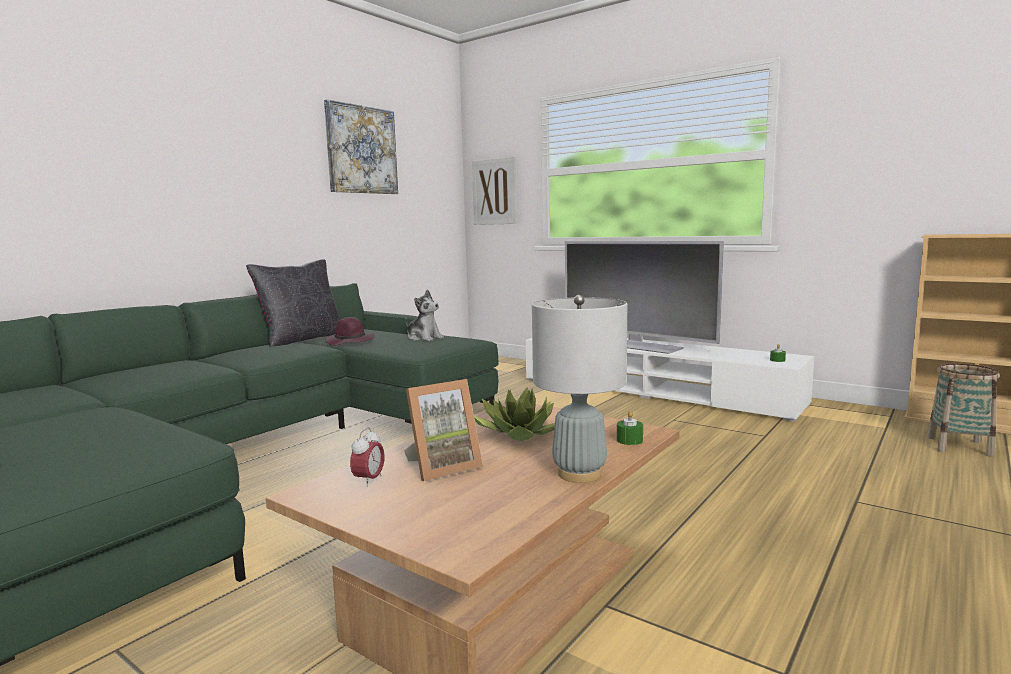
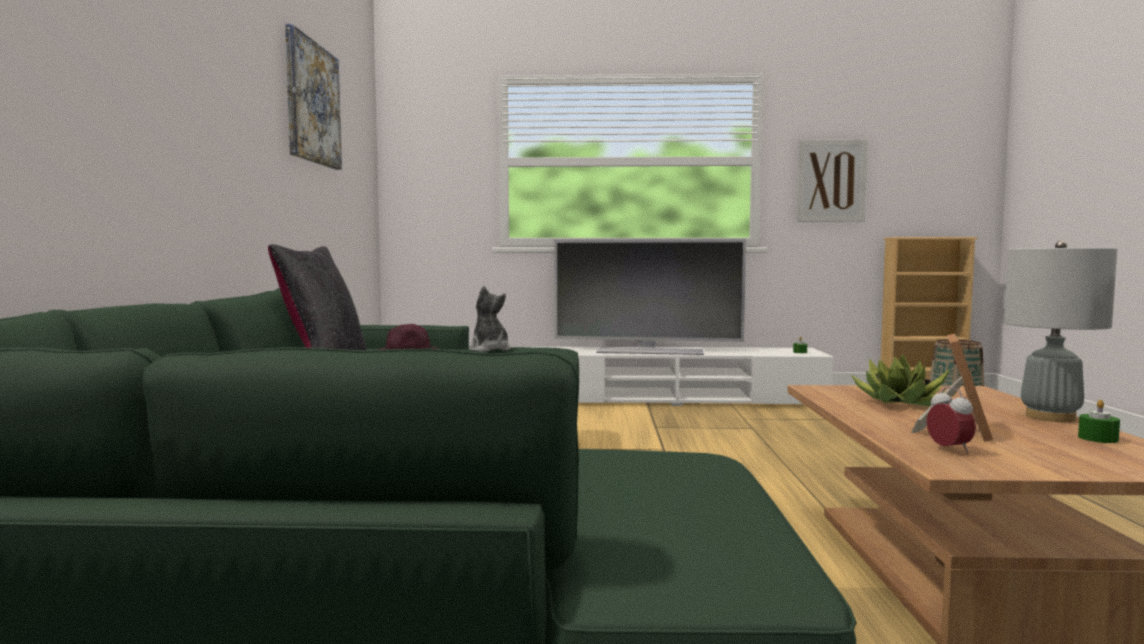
camera: 35 degrees left, 5 degrees down
(424, 338) = (489, 350): plush toy -> plush toy turned 120 degrees counterclockwise
(494, 192) = (428, 181): picture -> picture (831, 181)
(629, 440) = (987, 395): green candle -> green candle (1098, 438)

